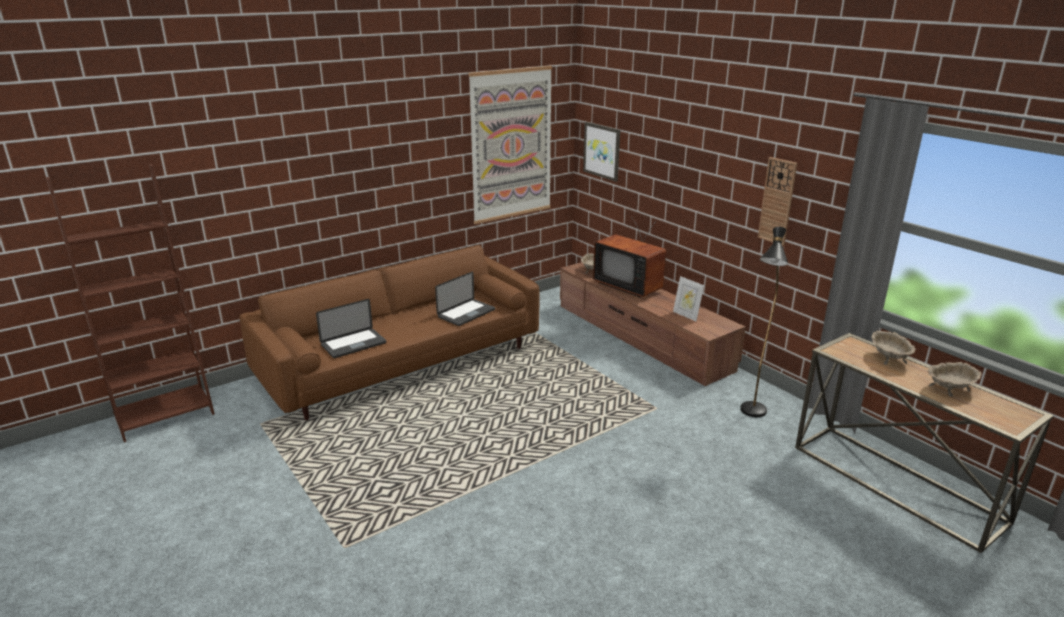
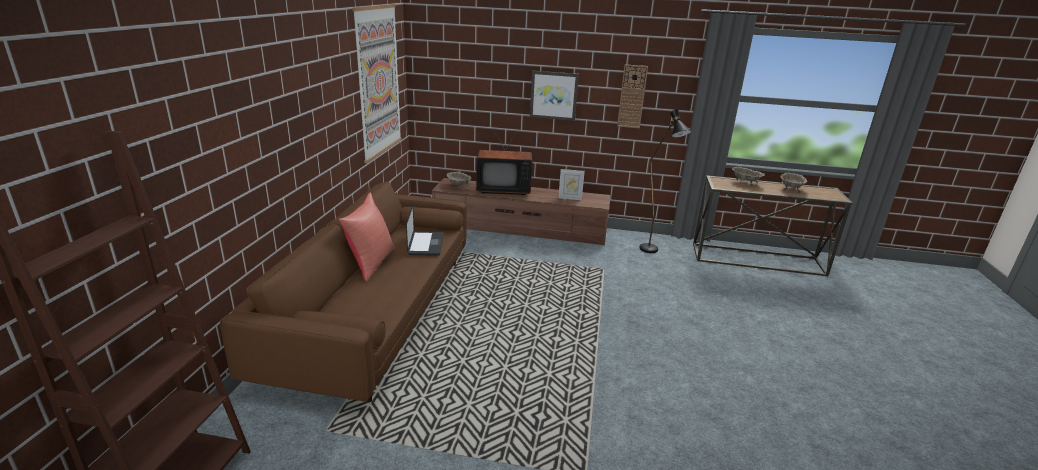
camera: 45 degrees left, 0 degrees up
(353, 344) = (374, 304): laptop -> none
(403, 314) = (371, 263): none -> red pillow
(602, 151) = (444, 81): picture -> picture (554, 95)

